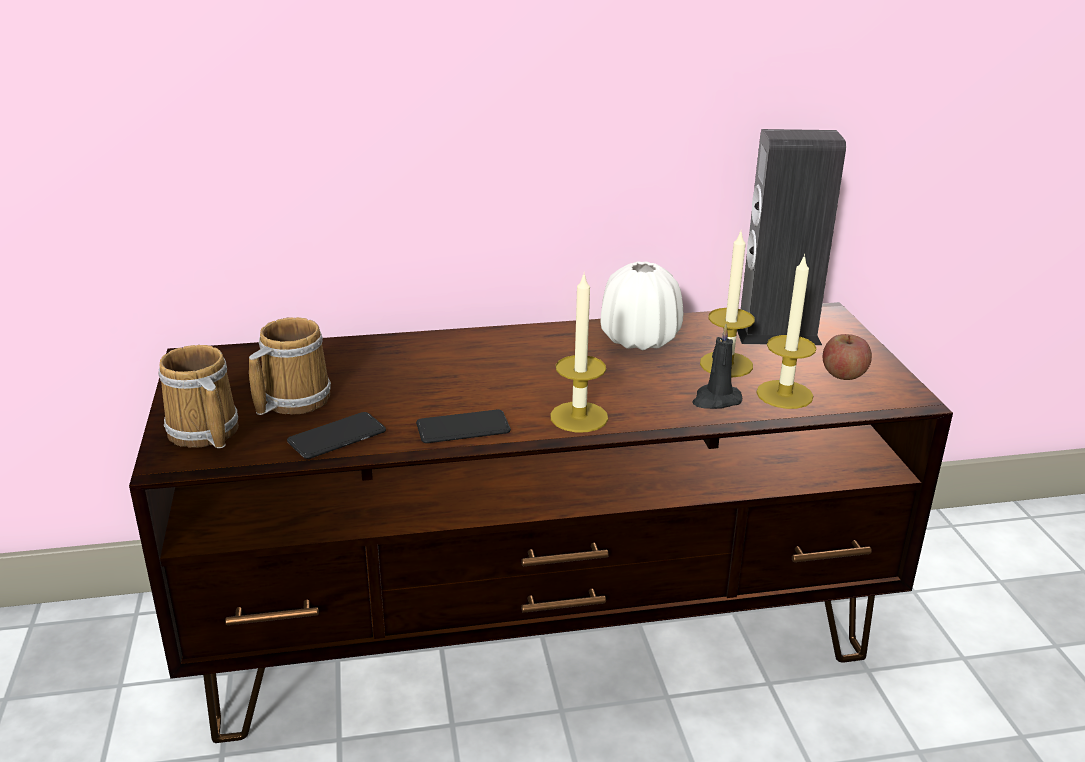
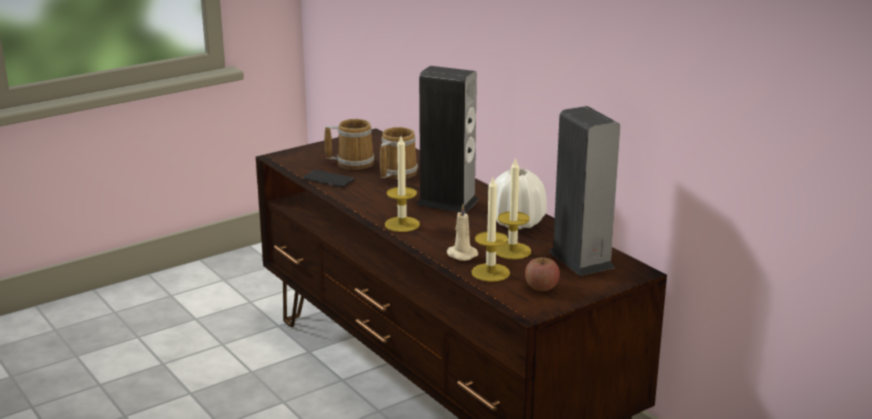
camera: 65 degrees right, 5 degrees down
(202, 433) = (306, 155): mug -> mug (396, 173)
(463, 428) = (362, 202): phone -> none
(529, 366) = (447, 202): none -> speaker
(716, 400) = (461, 254): black candle -> beige candle

